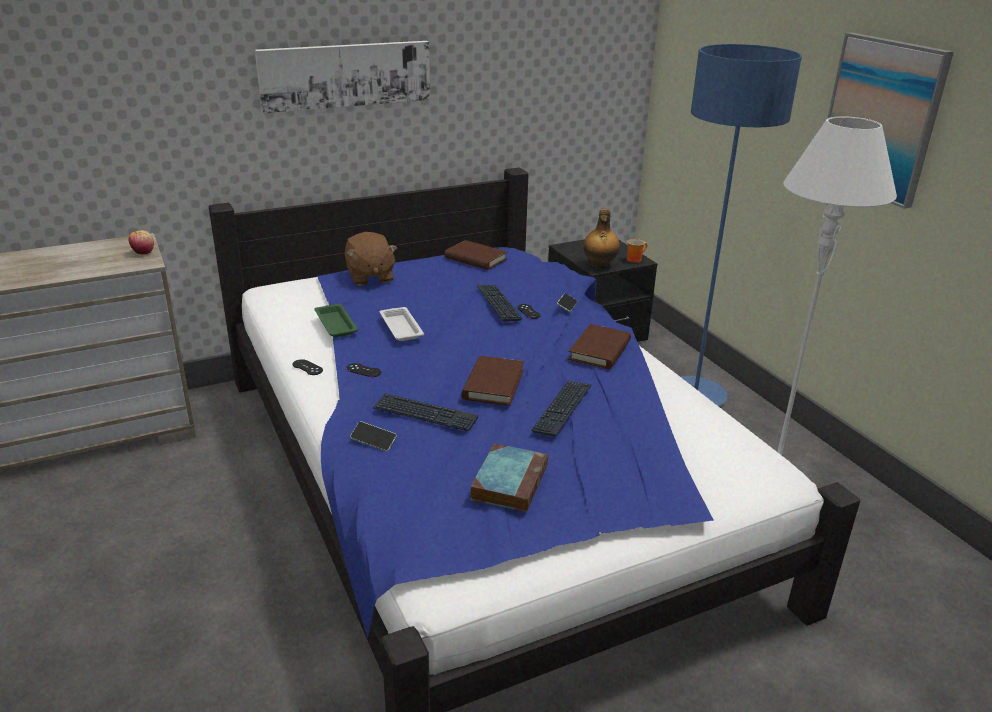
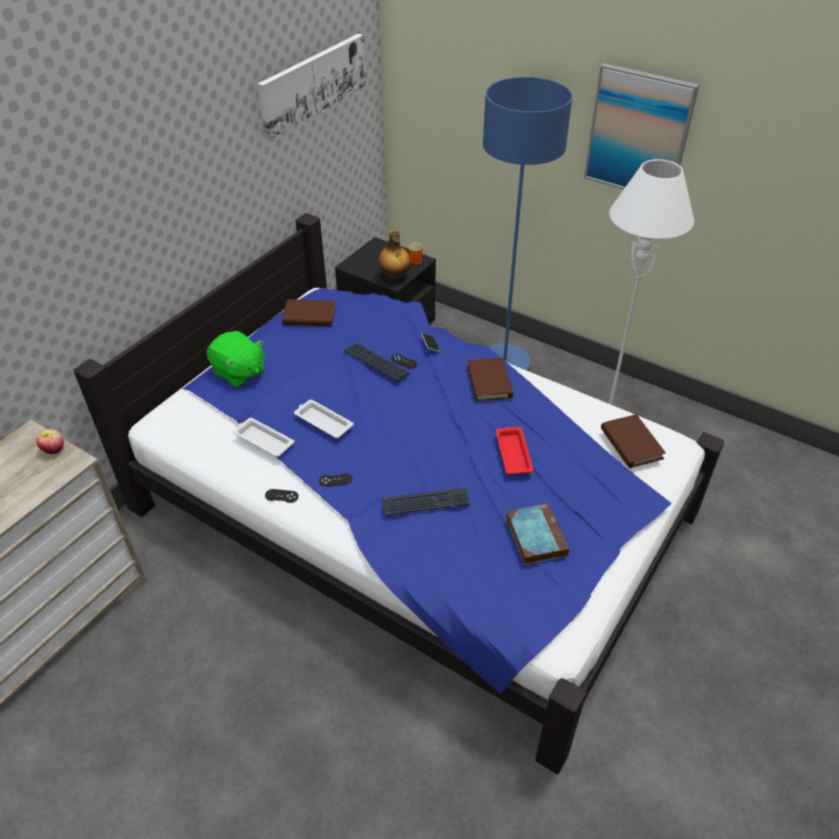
camera: 30 degrees left, 15 degrees up
(335, 324) = (263, 440): green tray -> white tray
(345, 75) = (158, 192): picture -> picture (312, 83)
(370, 277) = (239, 373): brown plush toy -> green plush toy
(373, 441) = (410, 546): phone -> none
(493, 384) = (447, 451): brown book -> brown book (631, 444)
(562, 409) = (513, 453): keyboard -> red tray

